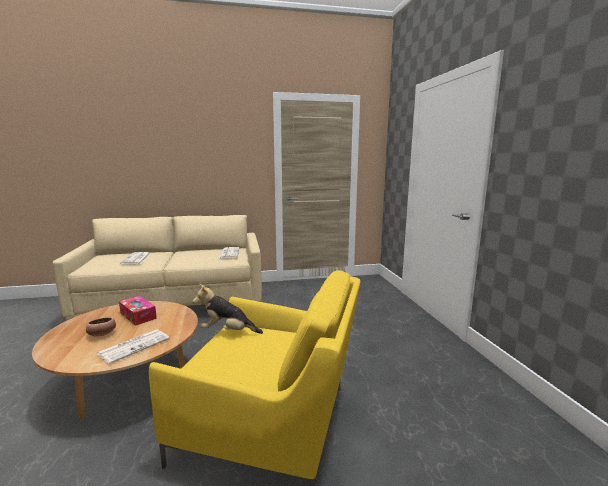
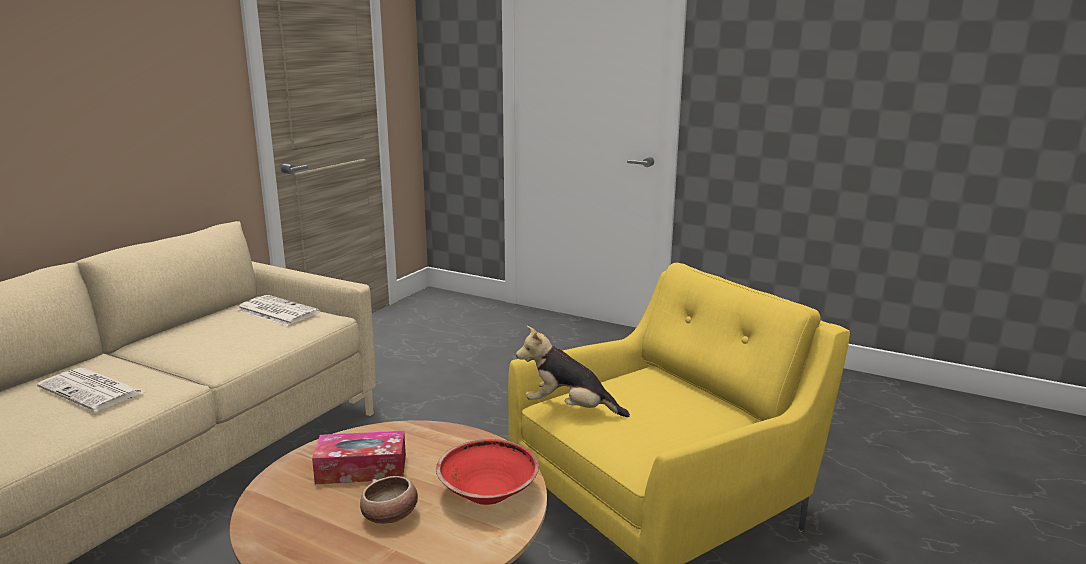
camera: 50 degrees left, 5 degrees up
(135, 346) = (488, 493): newspaper -> red bowl
(227, 332) = (569, 409): plush toy -> plush toy turned 60 degrees clockwise

